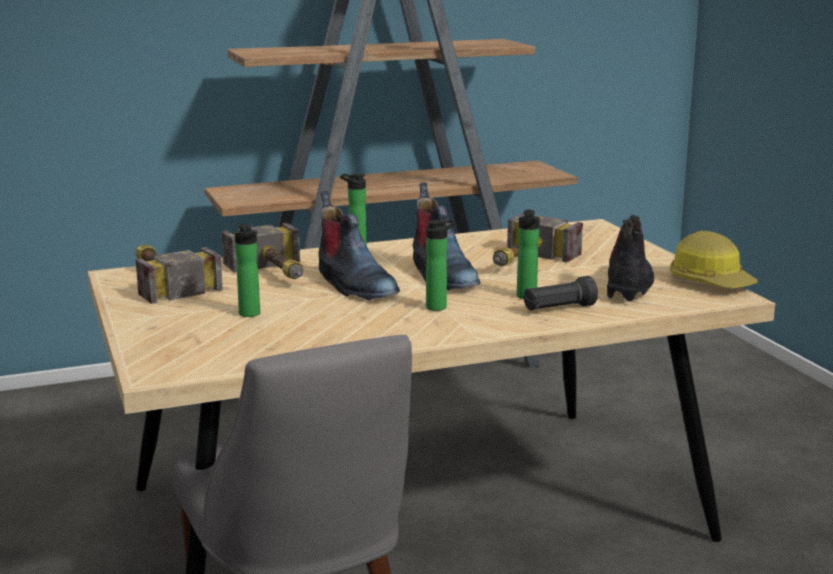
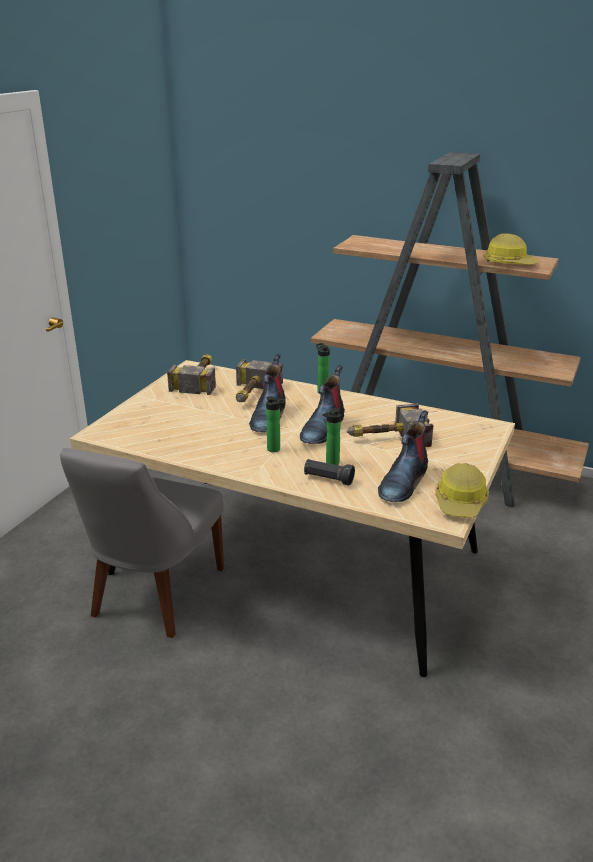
camera: 45 degrees right, 10 degrees up
(250, 314) = (191, 416): bottle -> none
(475, 45) = (509, 263): none -> hard hat
(628, 286) = (403, 482): boot -> boot turned 150 degrees clockwise

